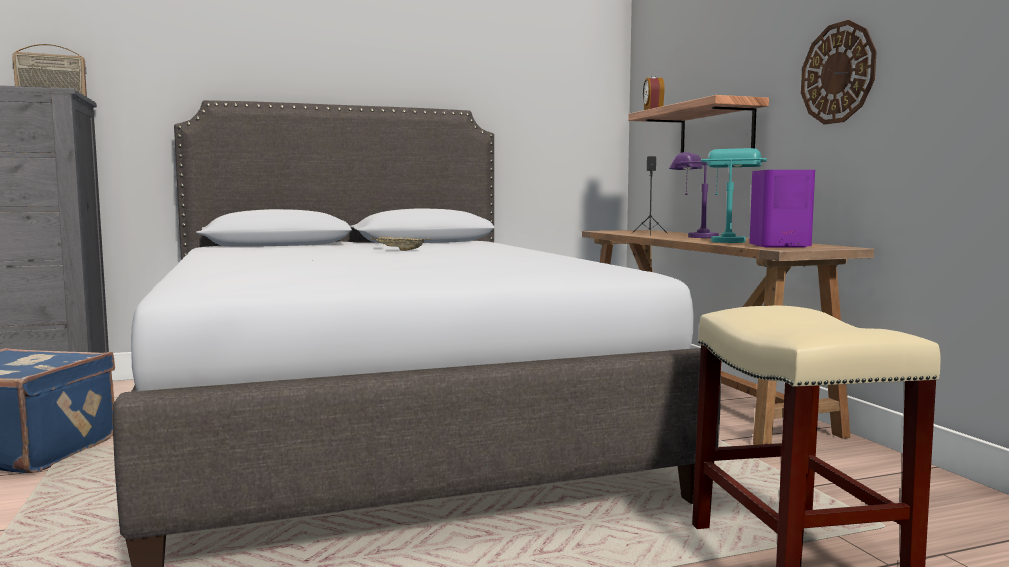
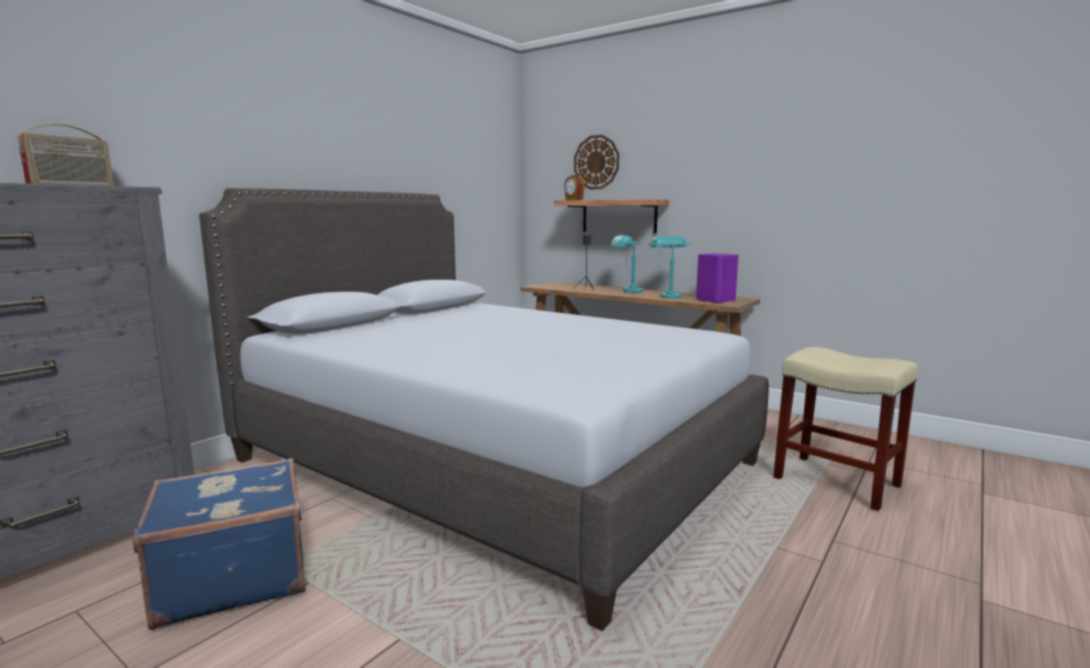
camera: 35 degrees left, 5 degrees up
(399, 250) = (473, 323): beige tray -> none
(692, 237) = (626, 291): purple table lamp -> turquoise table lamp
(838, 73) = (727, 192): wall clock -> wall clock (596, 162)

